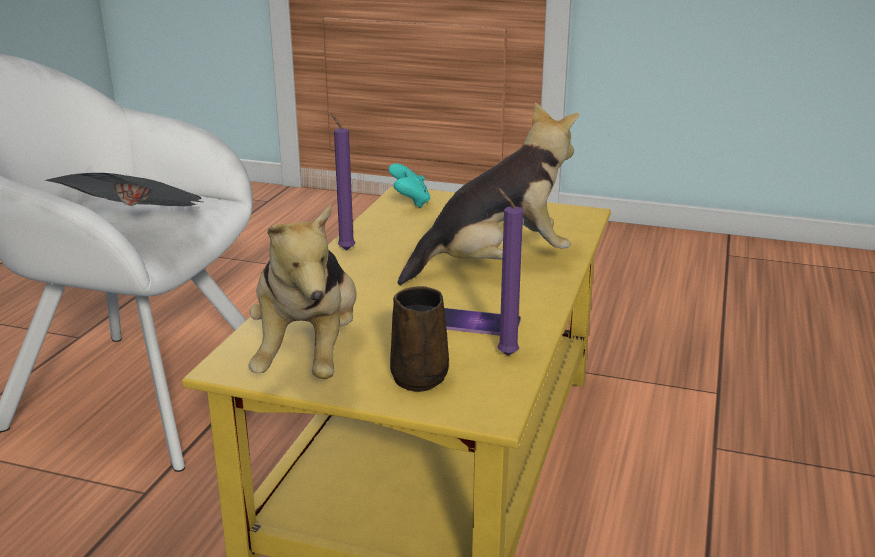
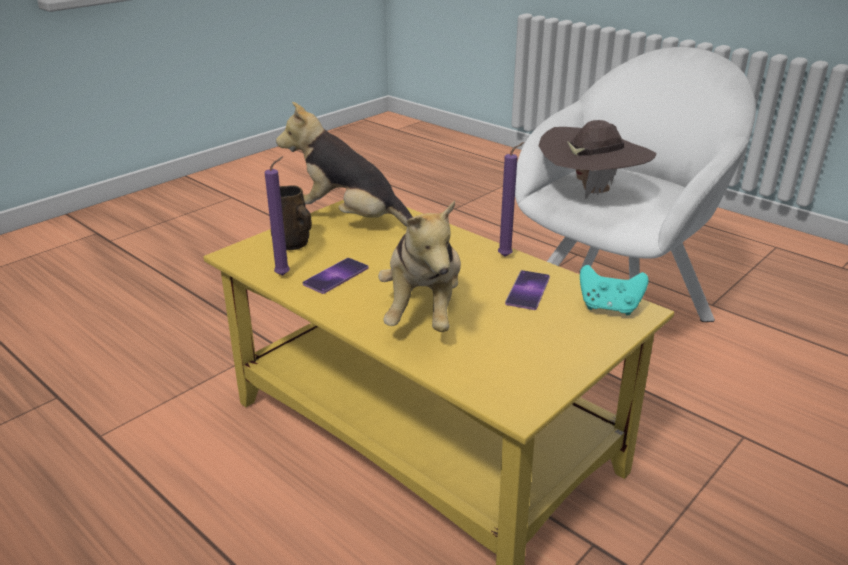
camera: 115 degrees right, 5 degrees up
(140, 229) = (591, 192): newspaper -> brown hat
(410, 231) = (528, 290): none -> phone

